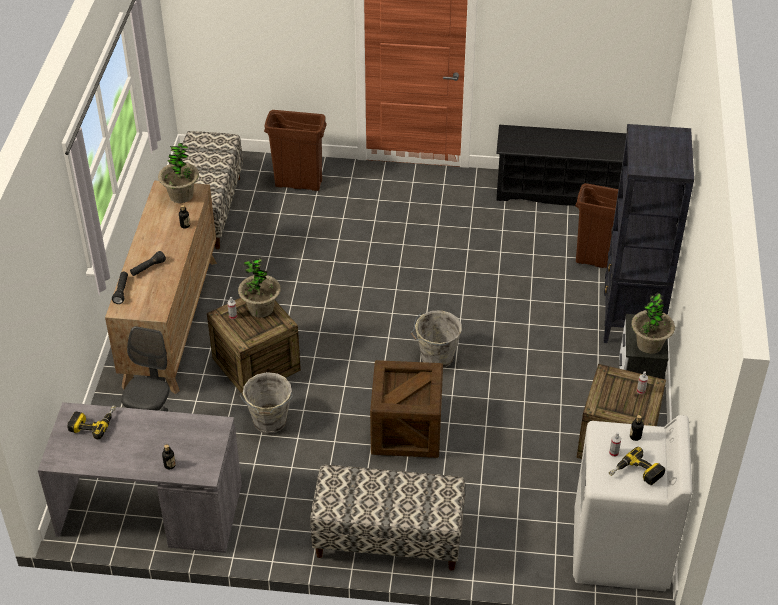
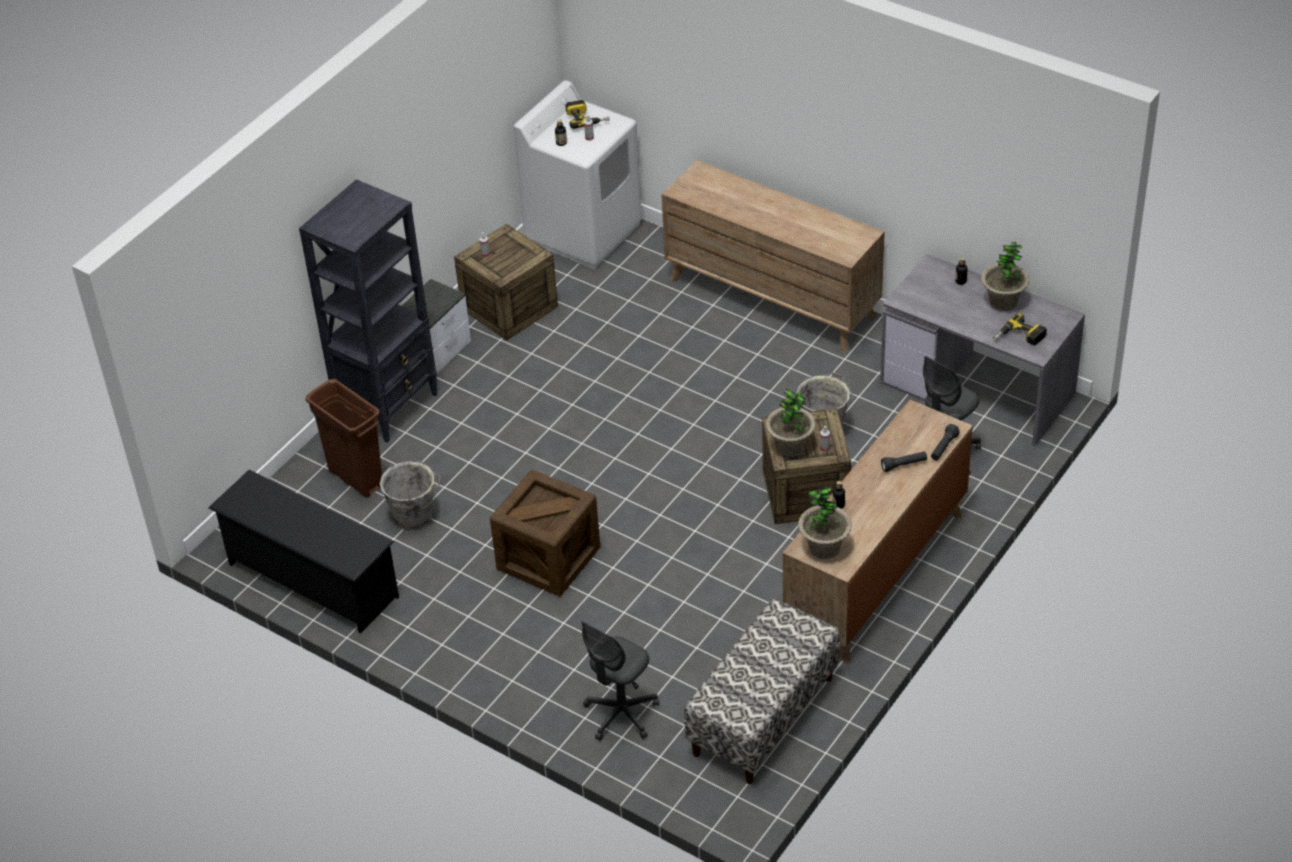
camera: 150 degrees left, 0 degrees up
(299, 184) = (621, 714): brown trash can -> grey office chair
(388, 539) = (772, 298): bench -> brown dresser
(406, 431) = (694, 378): crate -> crate (548, 558)
(435, 358) = (615, 435): grey bucket -> grey bucket (415, 517)
(649, 344) = (434, 295): potted plant -> potted plant (1003, 302)

